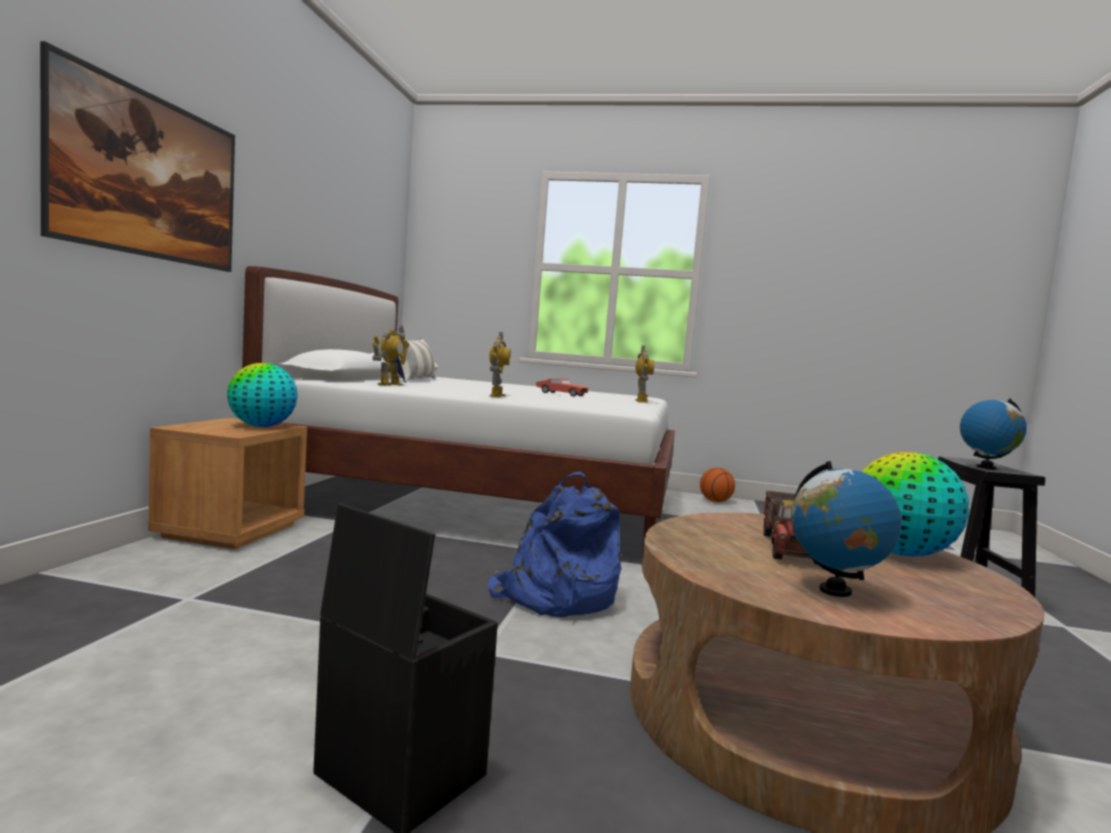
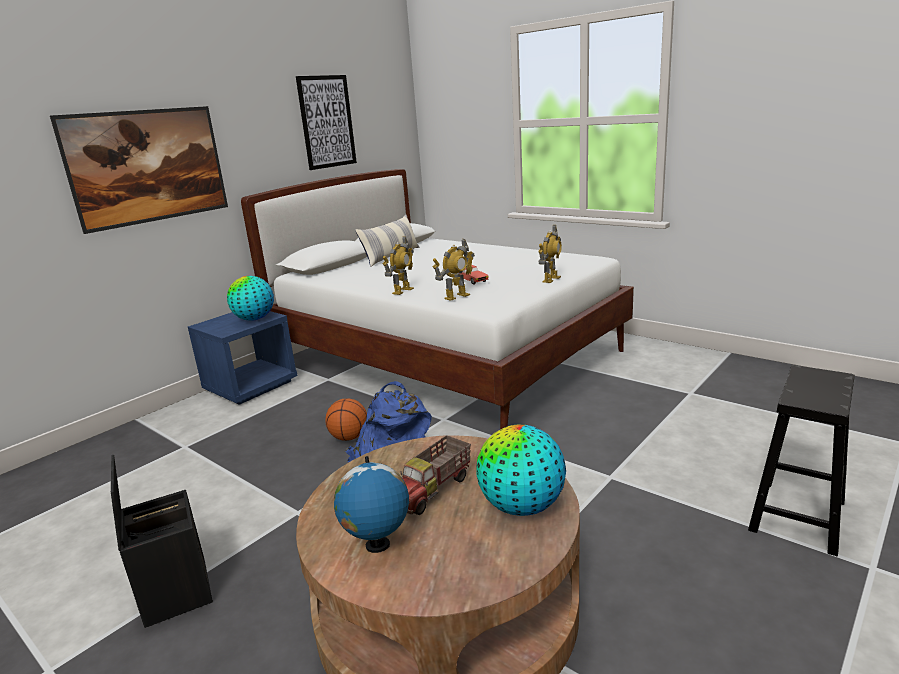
camera: 30 degrees right, 15 degrees up
(231, 530) = (251, 386): brown nightstand -> blue nightstand
(338, 214) = (327, 122): none -> picture
(389, 384) = (346, 276): toy robot -> toy robot (456, 296)
(715, 501) = (679, 355): basketball -> basketball (349, 437)
(986, 467) = (797, 395): globe -> none

